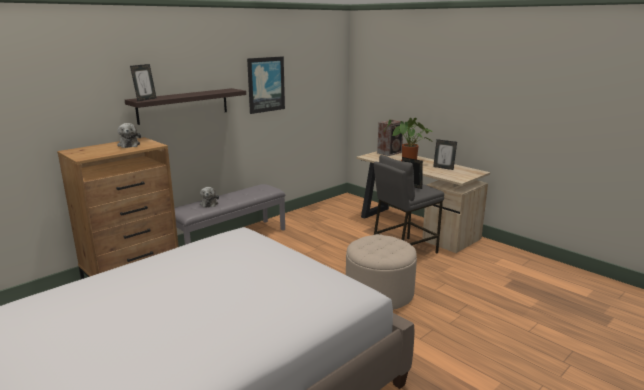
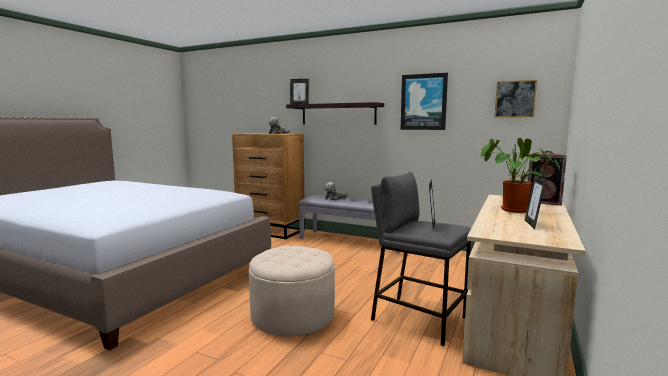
camera: 70 degrees right, 10 degrees down
(323, 77) = (515, 99): none -> picture

